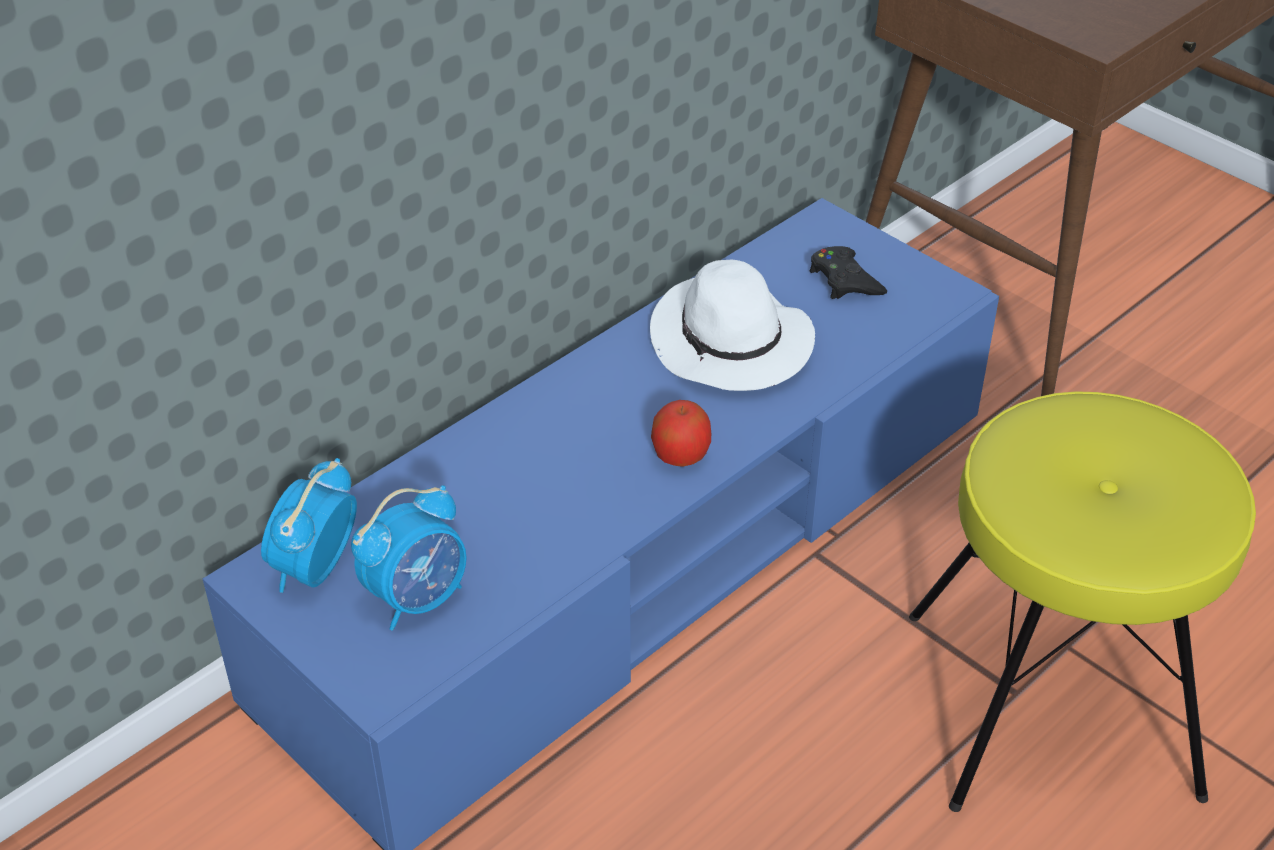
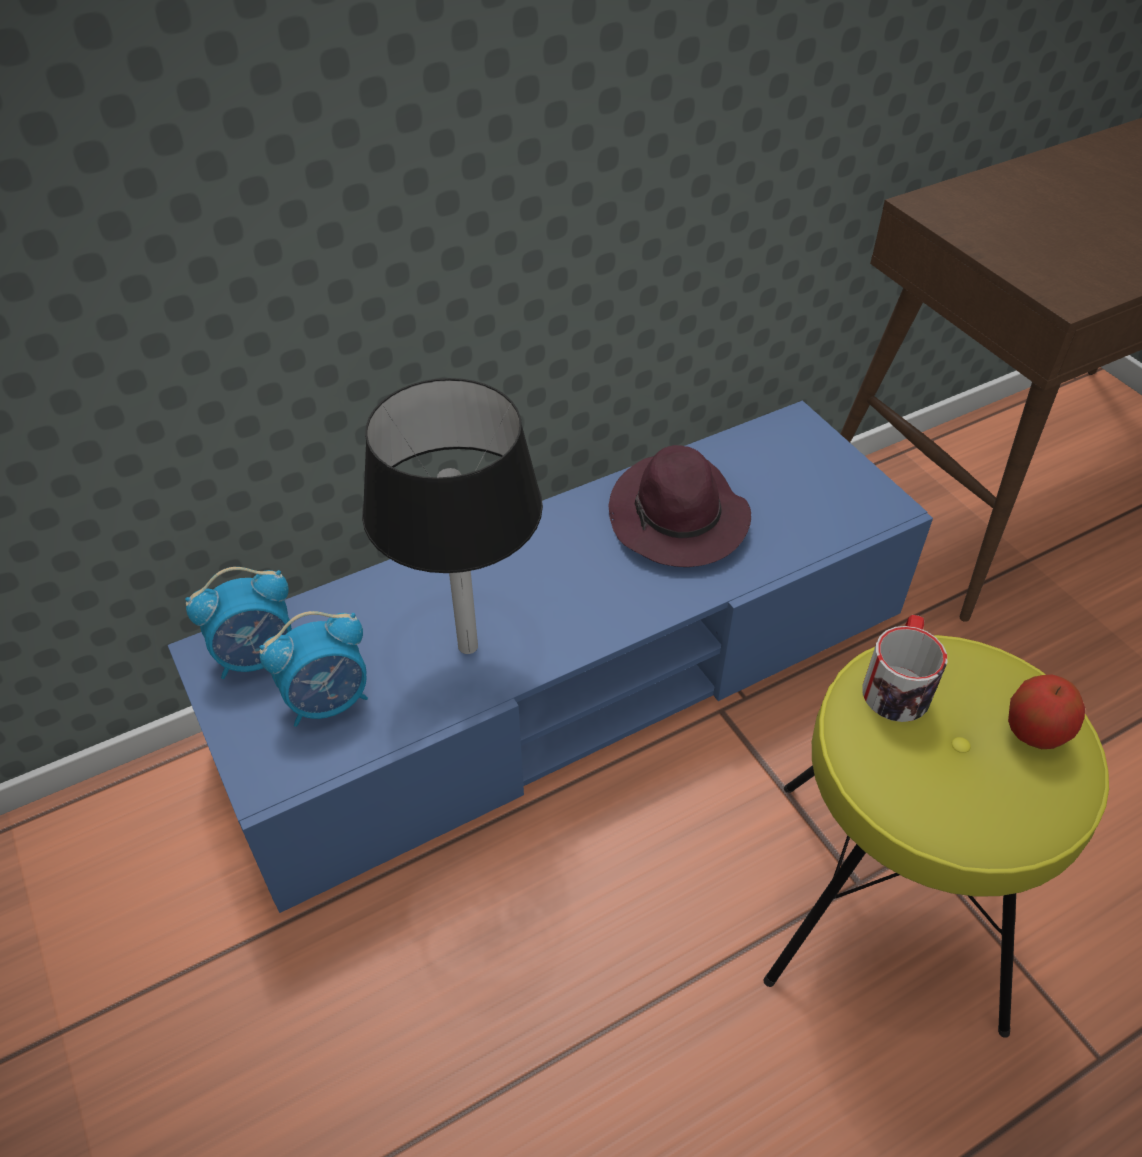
camera: 15 degrees right, 5 degrees up
(315, 569) = (257, 656): alarm clock -> alarm clock turned 150 degrees counterclockwise
(551, 513) = (468, 645): none -> black table lamp
(681, 456) = (597, 615): apple -> apple (1035, 732)
(732, 343) = (678, 519): white hat -> purple hat
(844, 280) = (797, 479): black game controller -> none
(1032, 442) = (898, 683): none -> mug

